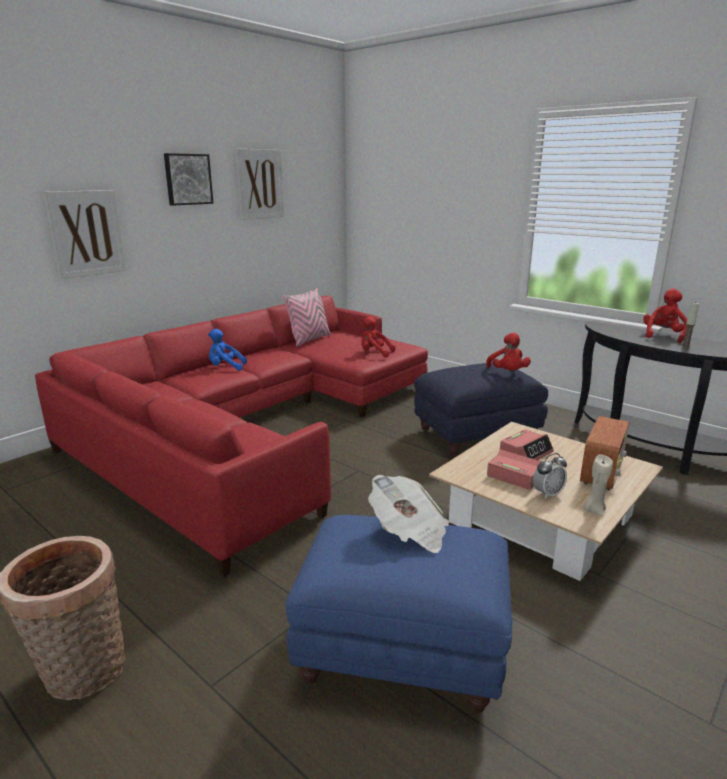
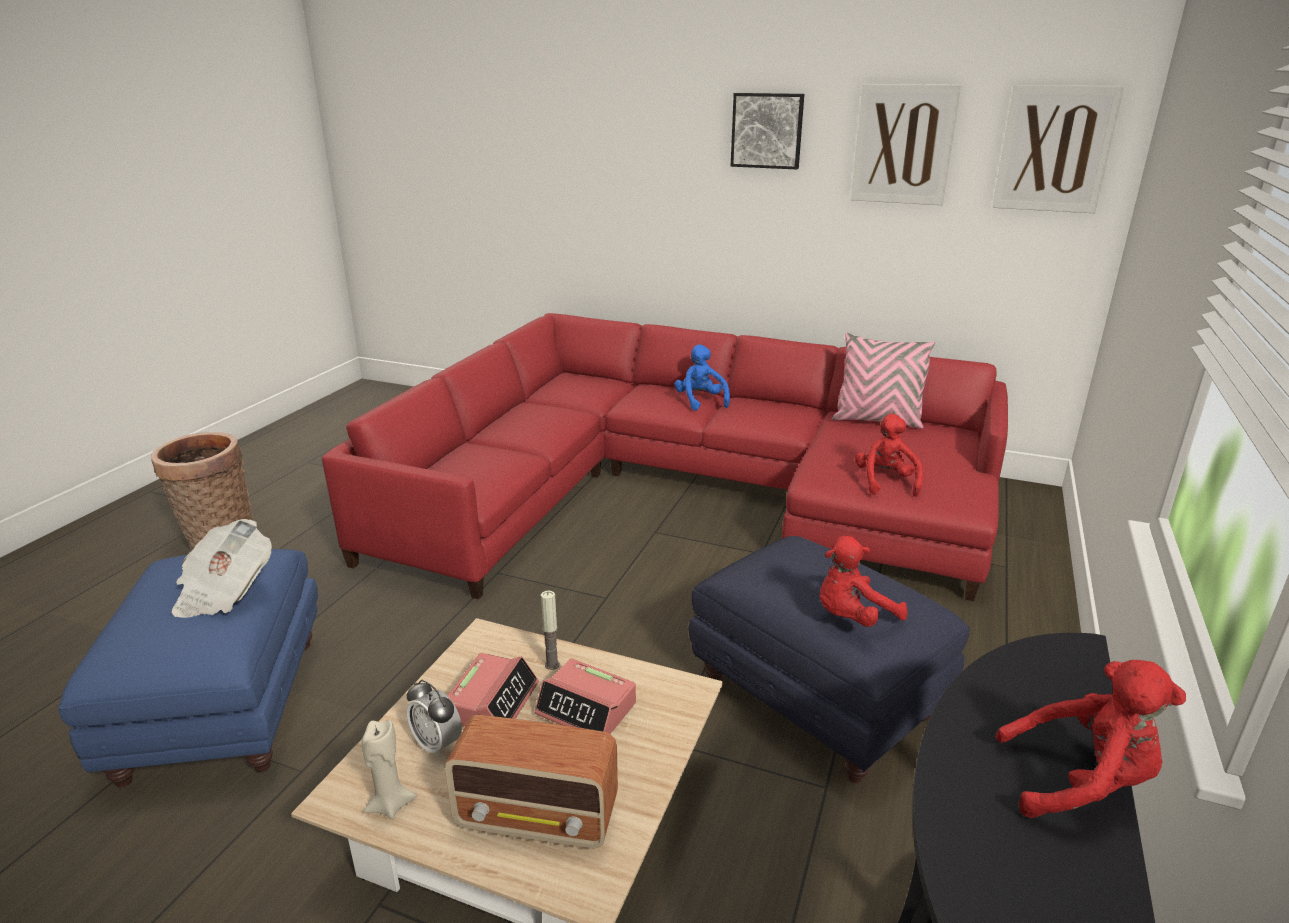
camera: 70 degrees right, 5 degrees up
(86, 233) = (622, 190): picture -> picture (1054, 149)
(685, 347) = (976, 823): candle -> candle (552, 664)

